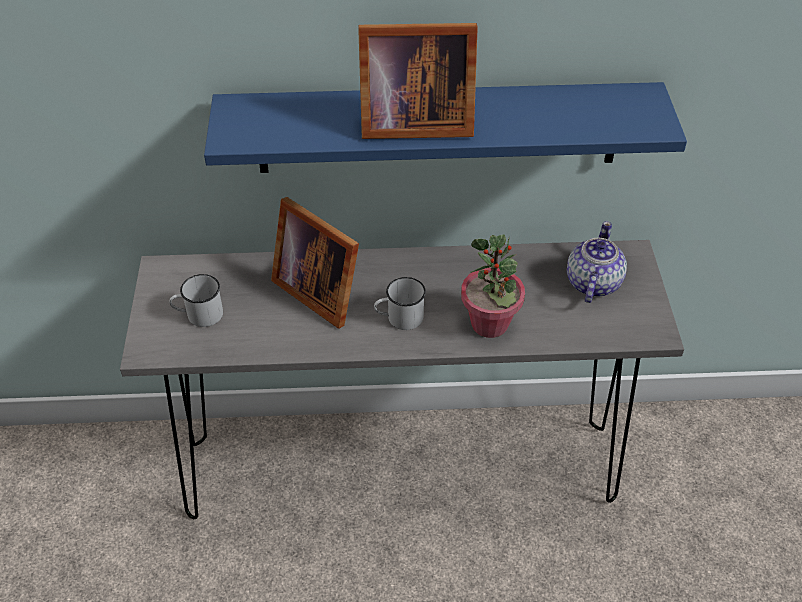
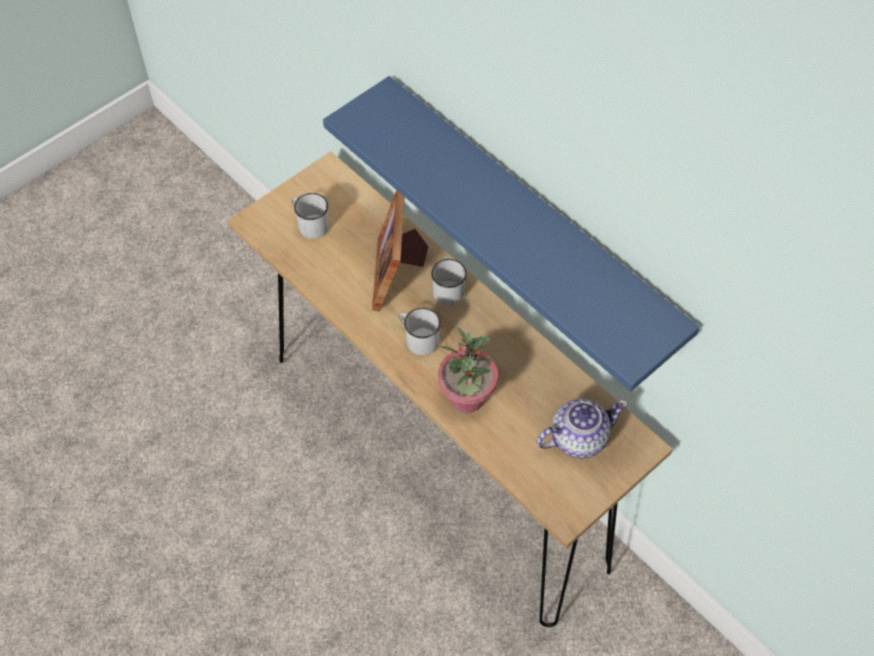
camera: 50 degrees right, 10 degrees up
(371, 270) = (448, 288): none -> white mug
(401, 470) = (437, 458): grey console table -> brown console table
(411, 122) = (472, 203): picture frame -> none

